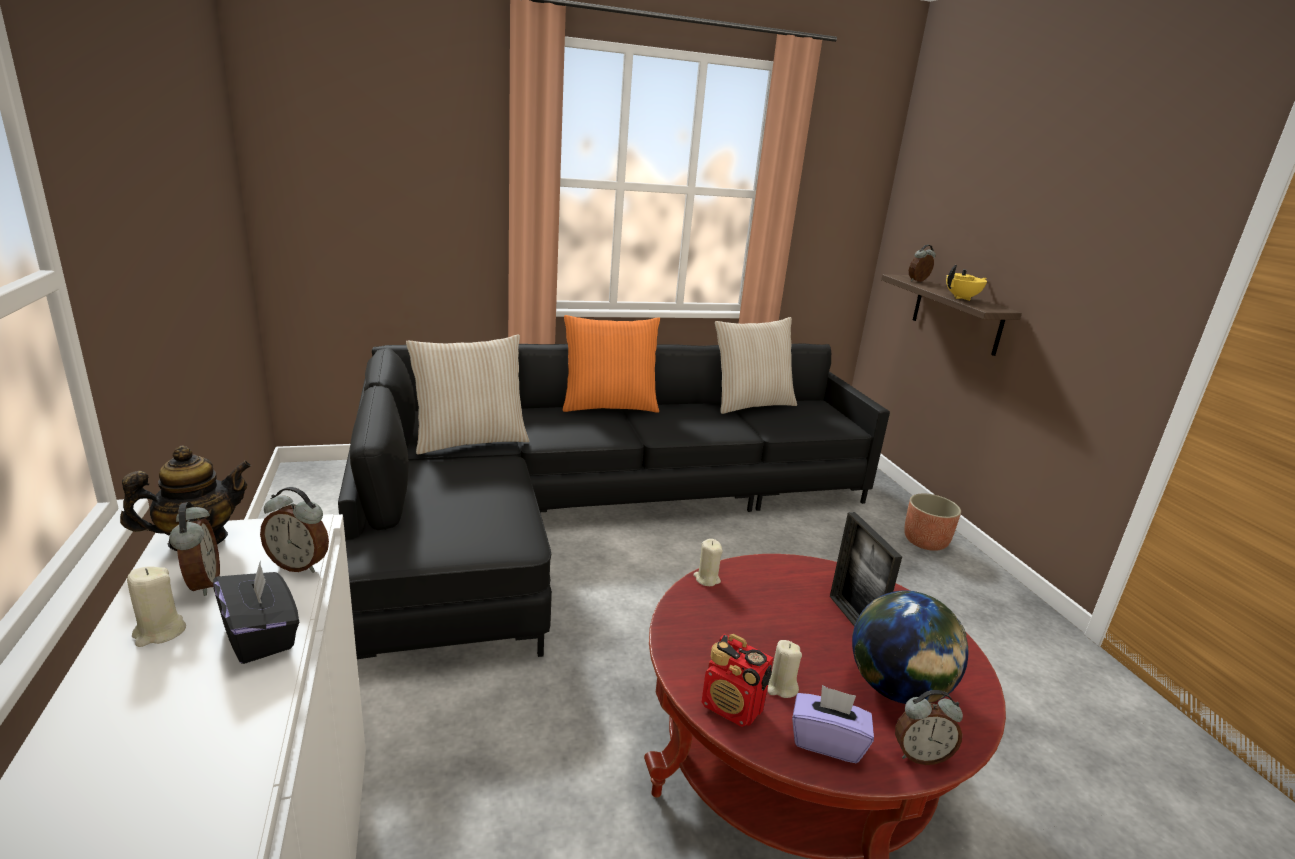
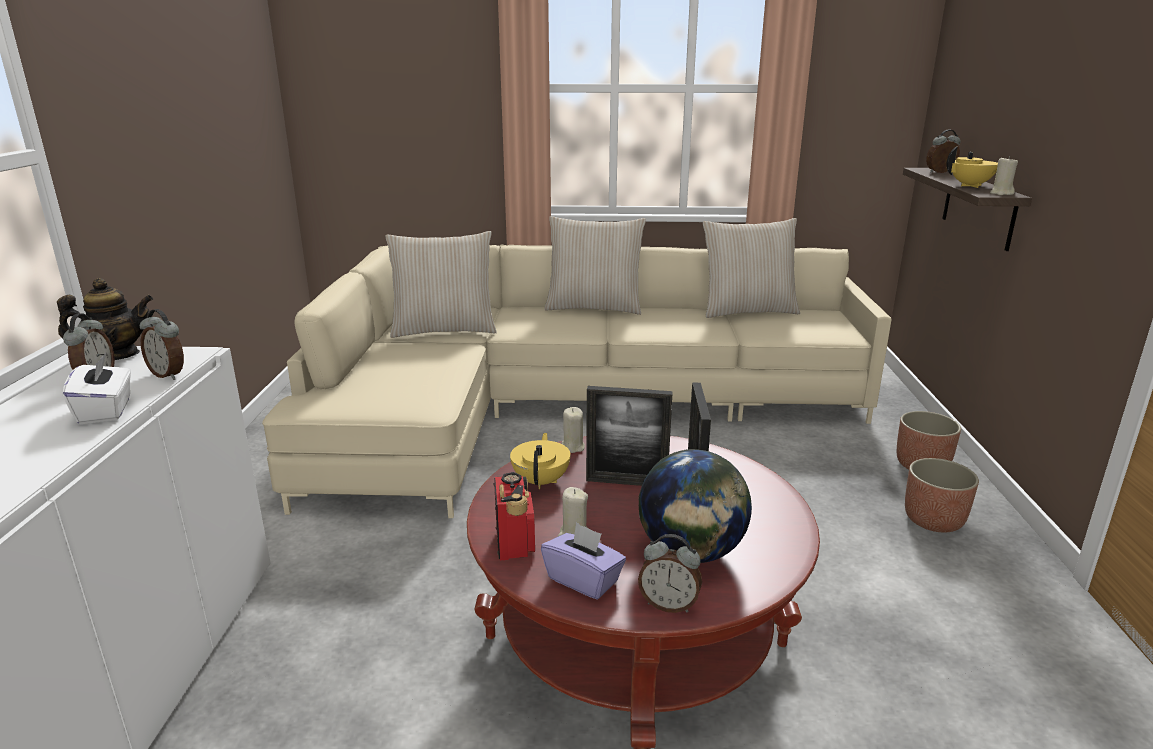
camera: 20 degrees right, 0 degrees up
(159, 632) = (47, 402): beige candle -> beige candle (1001, 193)
(261, 635) = (106, 410): black tissue box -> white tissue box
(588, 512) = (561, 409): black sofa -> beige sofa
(609, 406) = (594, 307): orange pillow -> beige pillow
(705, 625) = (541, 481): none -> yellow teapot
(732, 708) = (515, 543): radio -> radio turned 150 degrees counterclockwise
(785, 615) = (626, 482): none -> picture frame
(962, 595) = (934, 520): none -> planter

